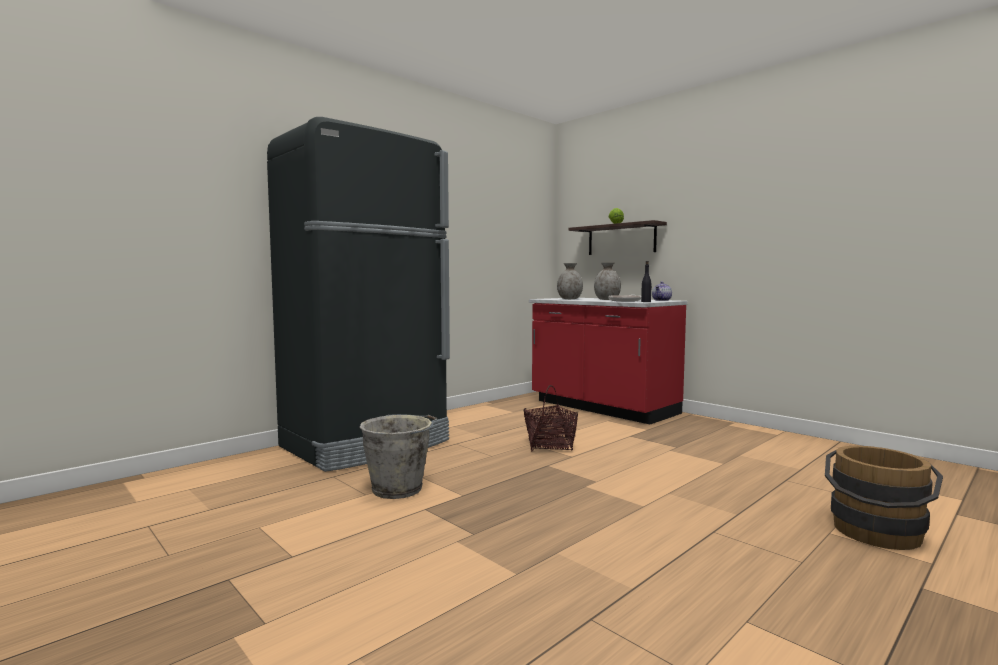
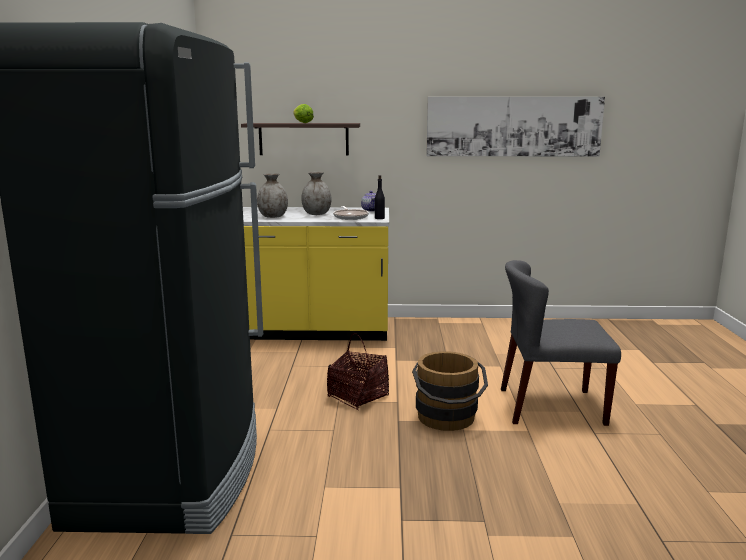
camera: 45 degrees left, 10 degrees up
(399, 489) = (333, 511): grey bucket -> none
(602, 407) = (314, 331): red counter -> yellow counter
(709, 501) = (550, 406): none -> grey chair
(826, 212) = (513, 126): none -> picture
(876, 535) = (652, 395): brown bucket -> brown bucket (447, 420)

